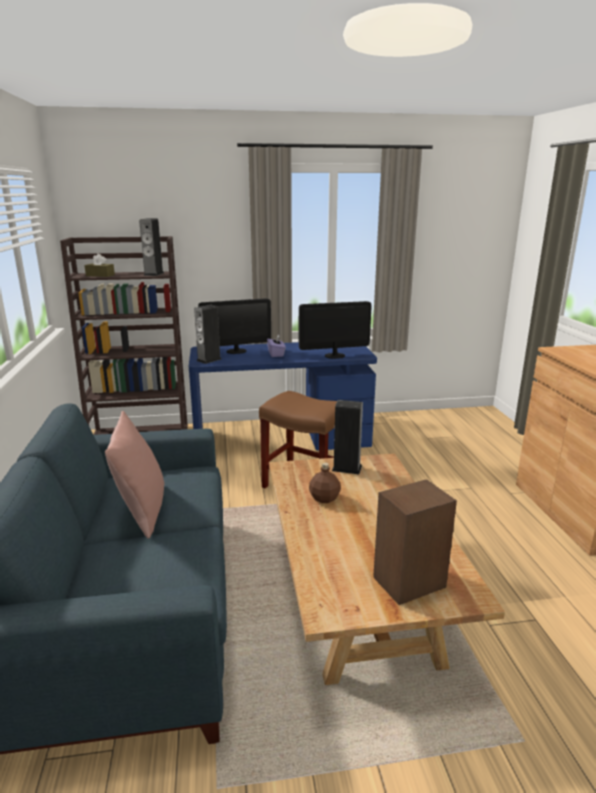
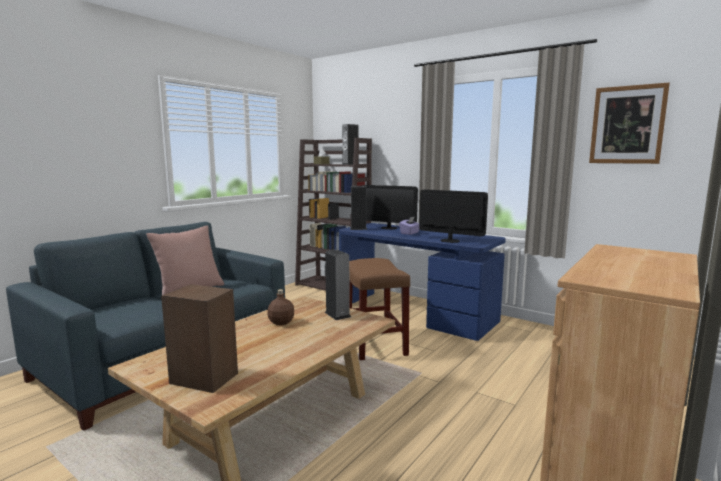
camera: 45 degrees right, 10 degrees down
(448, 226) = (627, 125): none -> picture

